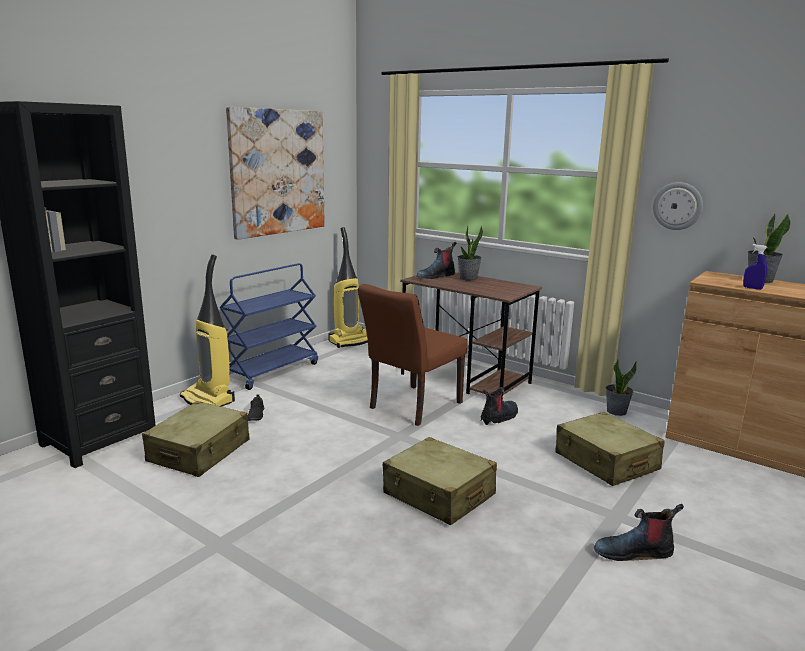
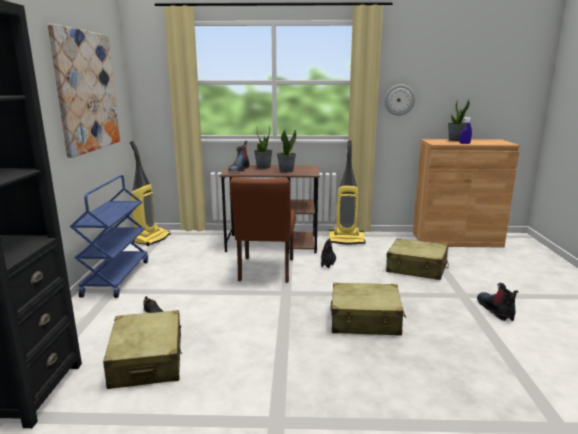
camera: 35 degrees left, 0 degrees up
(209, 400) = (90, 317): vacuum cleaner -> vacuum cleaner (346, 240)
(616, 411) = (381, 239): potted plant -> potted plant (286, 171)
(634, 552) = (496, 310): boot -> boot turned 120 degrees clockwise

